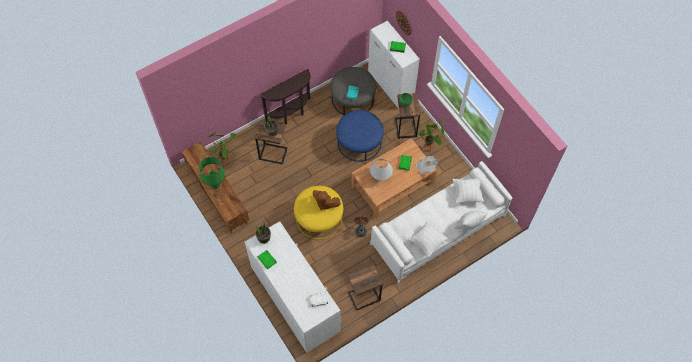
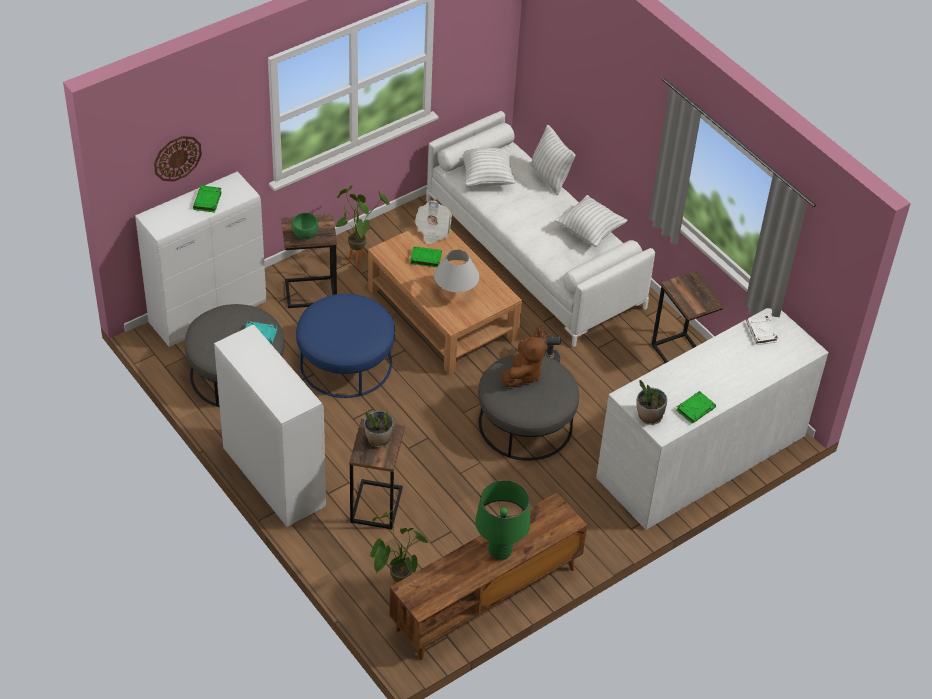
camera: 95 degrees left, 15 degrees down
(291, 114) = (273, 477): brown console table -> white cabinet
(319, 218) = (525, 424): yellow ottoman -> grey ottoman

